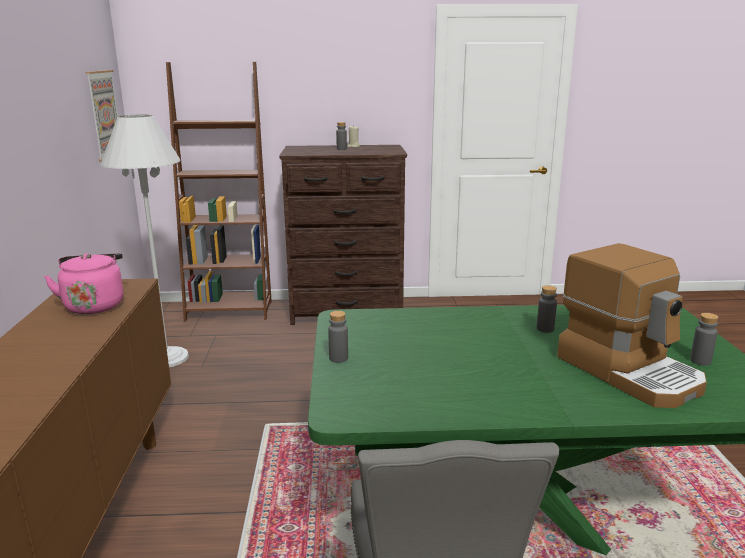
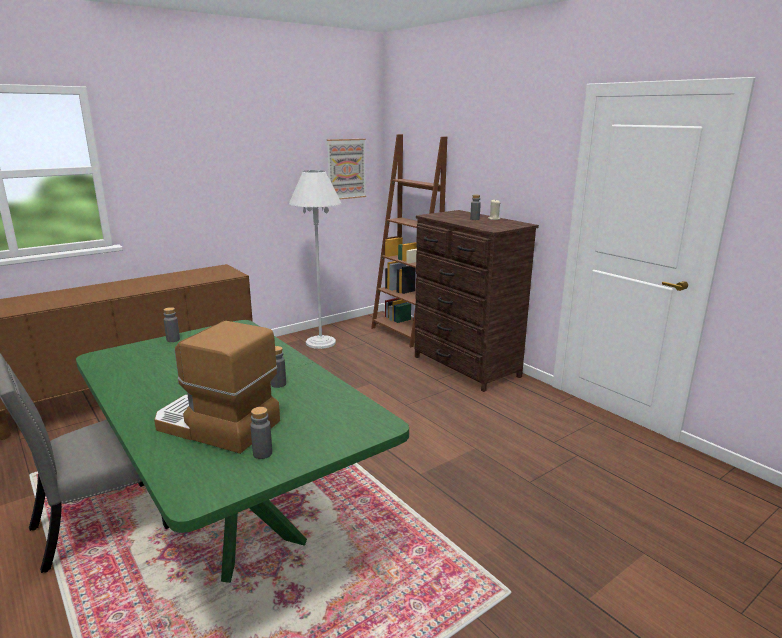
camera: 55 degrees right, 0 degrees up
(94, 305) = (195, 277): pink kettle -> none
(629, 371) = (216, 426): coffee machine -> coffee machine turned 90 degrees clockwise

